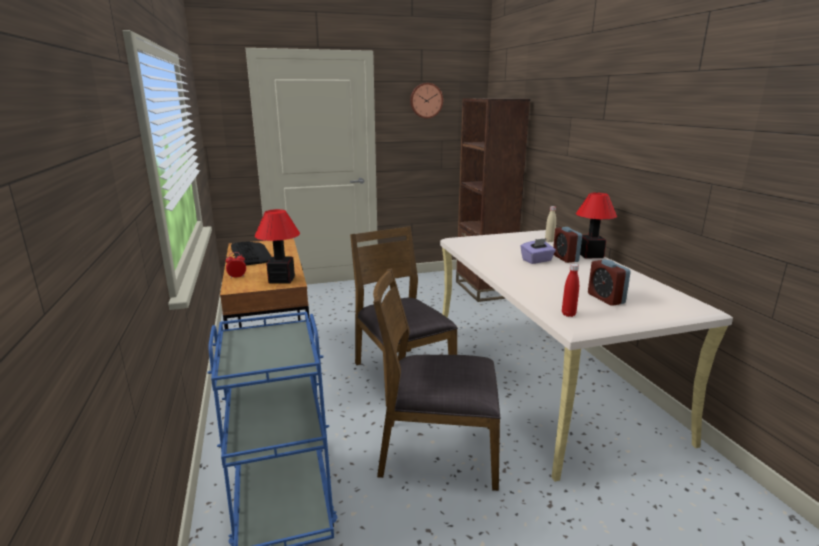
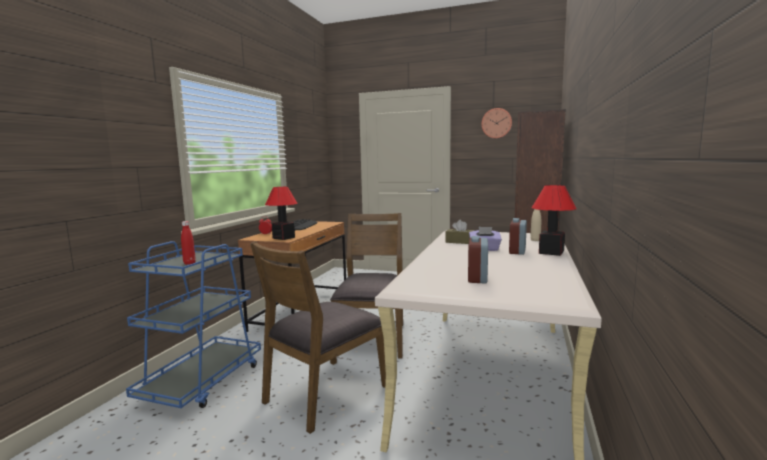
camera: 35 degrees right, 10 degrees down
(437, 451) = (324, 393): brown chair -> brown chair turned 90 degrees counterclockwise
(496, 254) = (460, 242): none -> brown tissue box
(568, 314) = (412, 280): red bottle -> red bottle (189, 263)

